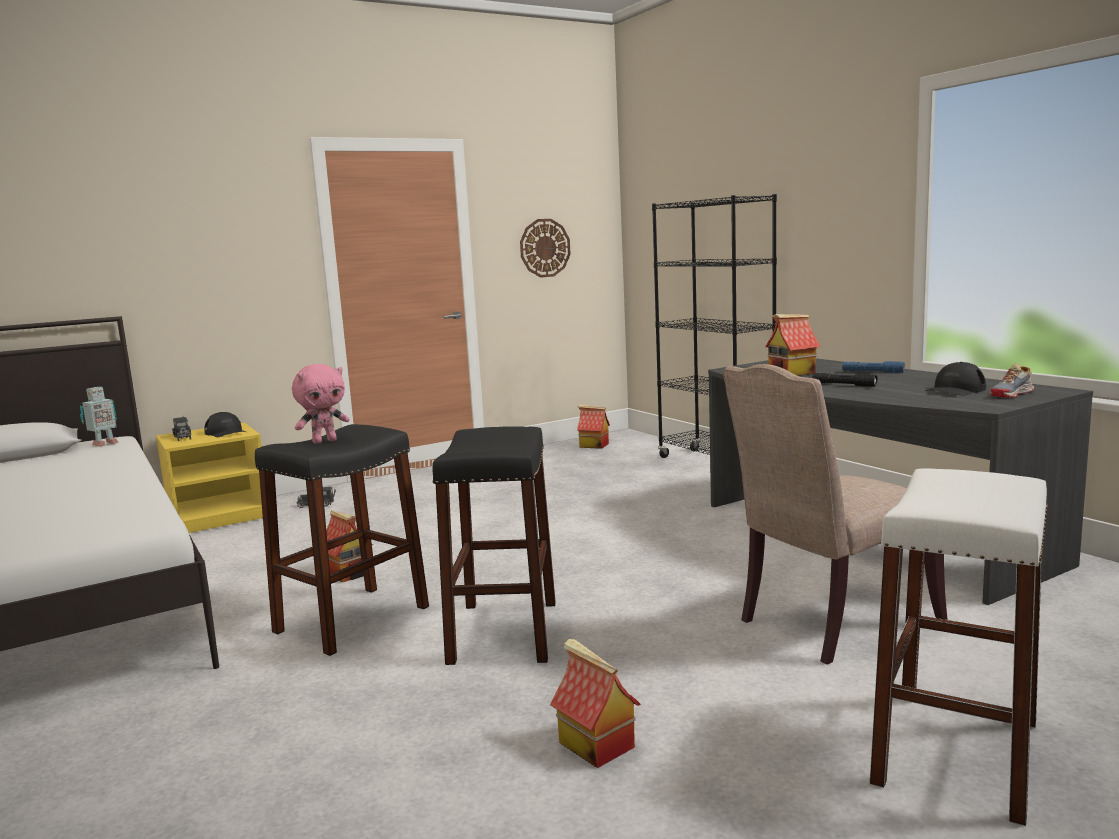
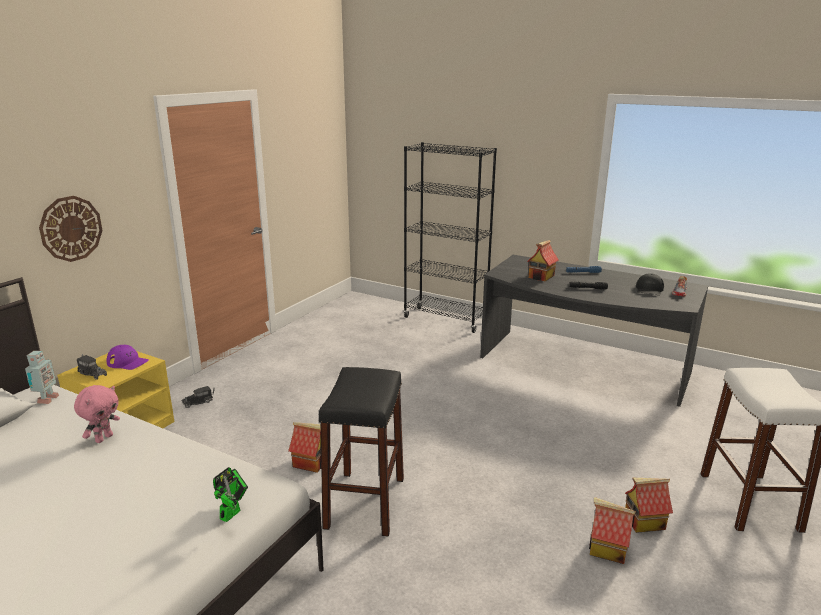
camera: 30 degrees left, 10 degrees up
(77, 534) = (232, 512): none -> toy robot
(226, 432) = (128, 362): black cap -> purple cap
(324, 441) = (358, 391): pink plush toy -> pink plush toy (104, 438)
(504, 631) = (473, 486): black stool -> none
(545, 248) = (306, 169): wall clock -> wall clock (71, 228)
(593, 445) = (345, 311): toy house -> toy house (644, 522)
(831, 623) = (628, 435): beige chair -> none

